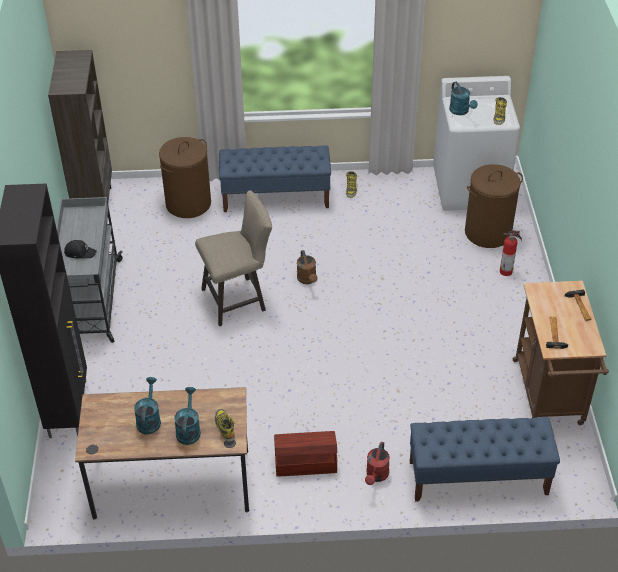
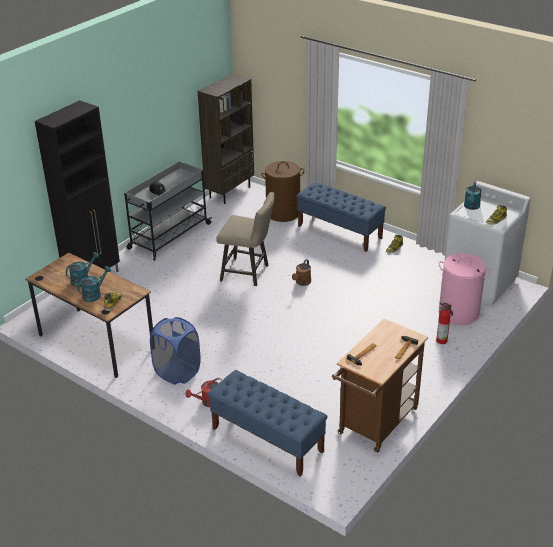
camera: 40 degrees right, 10 degrees down
(305, 462) = (177, 372): brown storage box -> blue laundry basket
(488, 232) = (458, 313): brown laundry basket -> pink laundry basket

